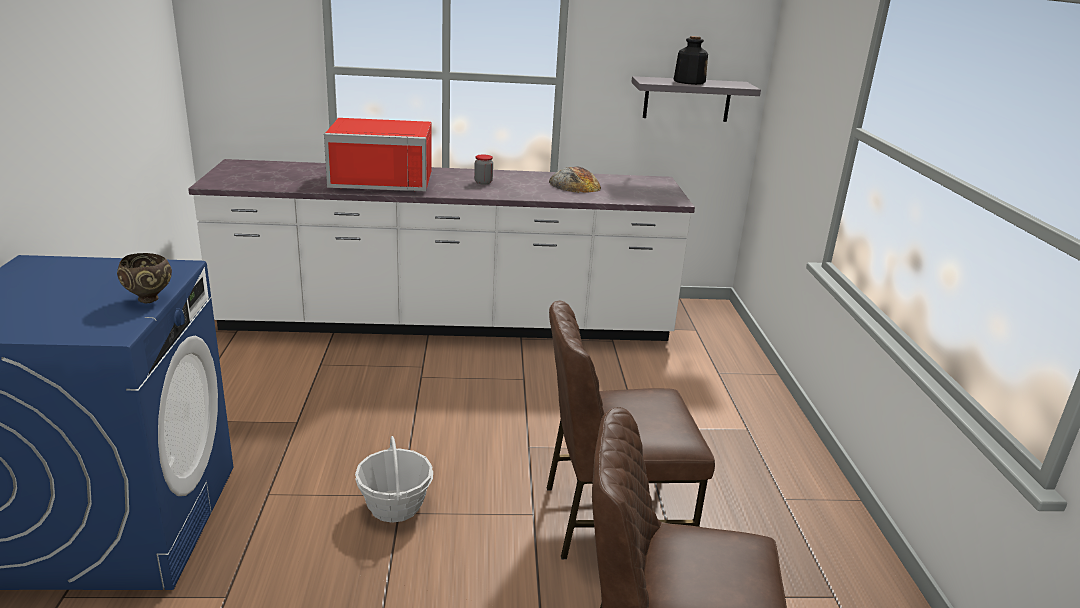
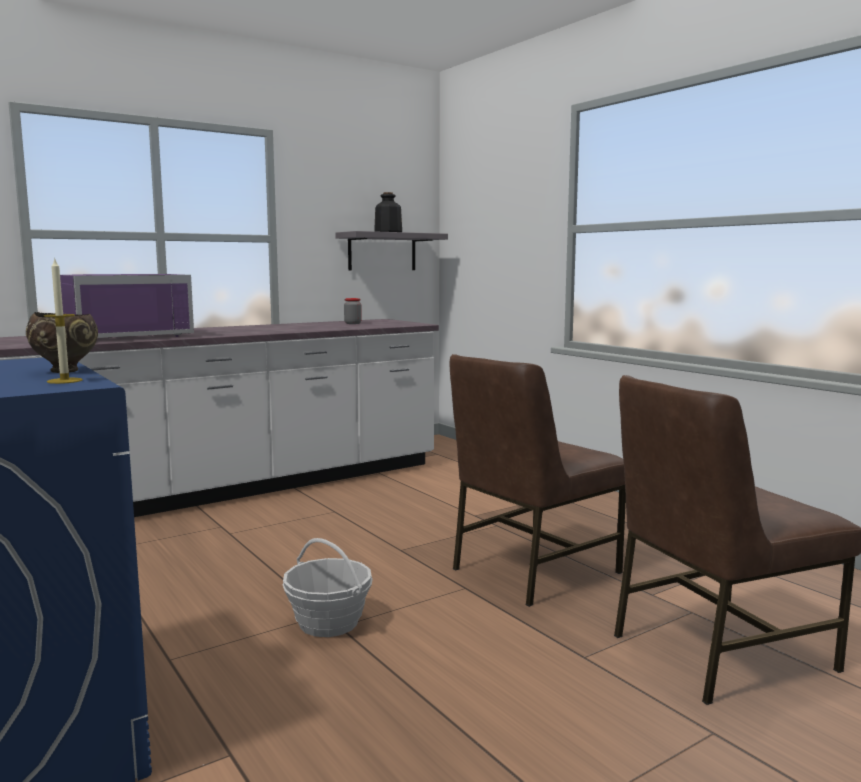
camera: 30 degrees left, 15 degrees down
(117, 322) = (64, 381): none -> candle
(383, 180) = (127, 336): red microwave -> purple microwave
(483, 182) = (233, 330): jar -> jar (352, 323)
(574, 184) = (318, 325): bread -> none

